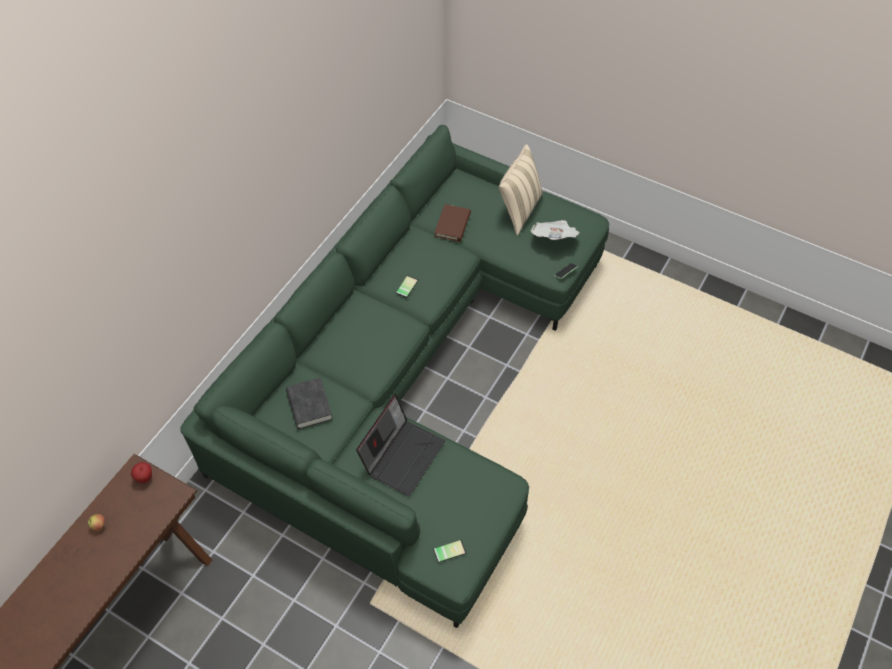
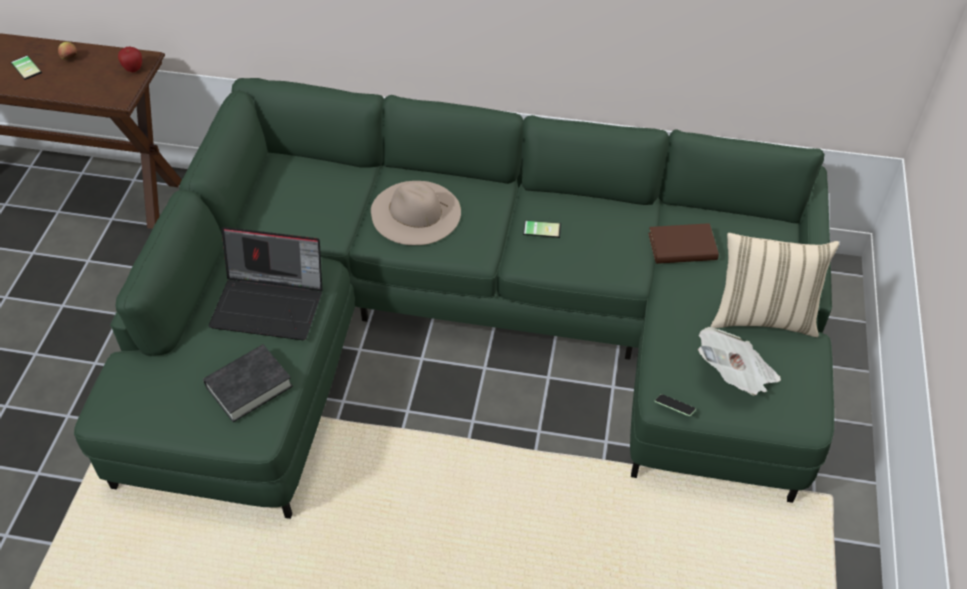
camera: 70 degrees right, 5 degrees down
(309, 406) = (312, 194): black book -> black book (249, 386)
(358, 349) = (415, 212): none -> beige hat
(449, 549) = (141, 392): phone -> phone (28, 67)

